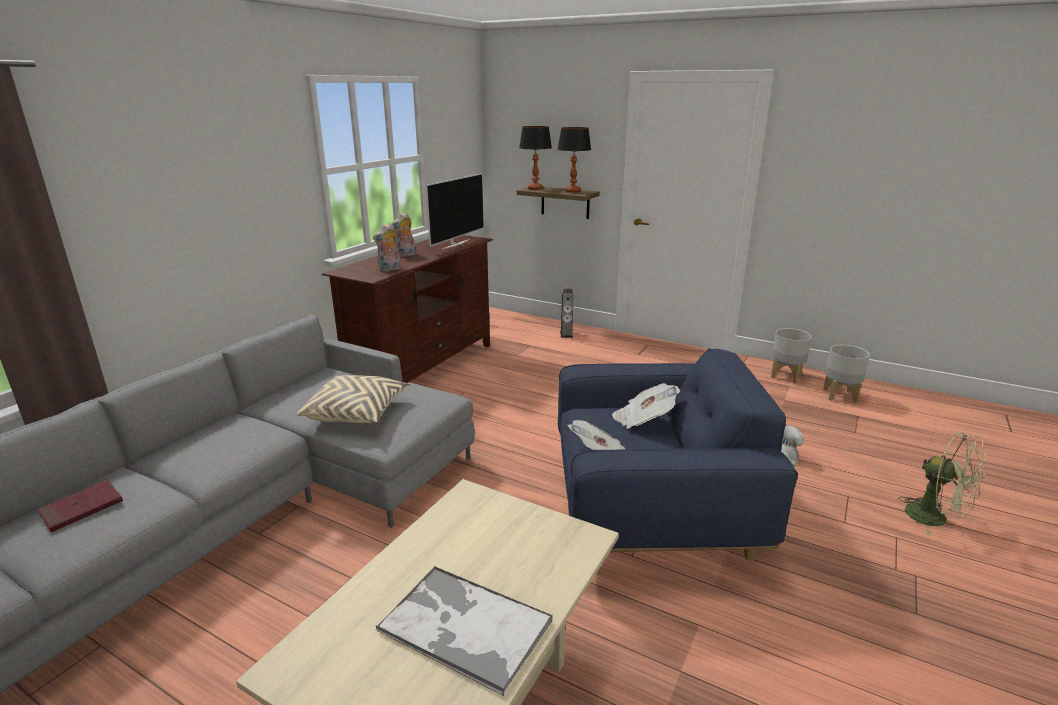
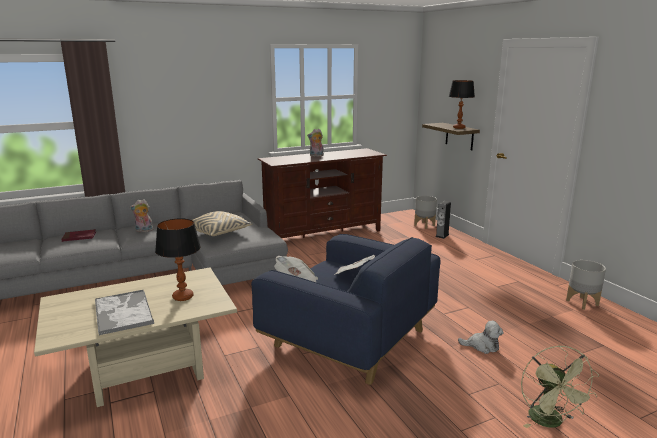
camera: 35 degrees right, 5 degrees down
(390, 269) = (292, 161): plush toy -> plush toy (143, 231)
(455, 244) = (356, 154): television -> none
(535, 188) = (437, 124): table lamp -> table lamp (182, 297)
(839, 395) = (612, 328): grey planter -> grey planter (424, 225)

